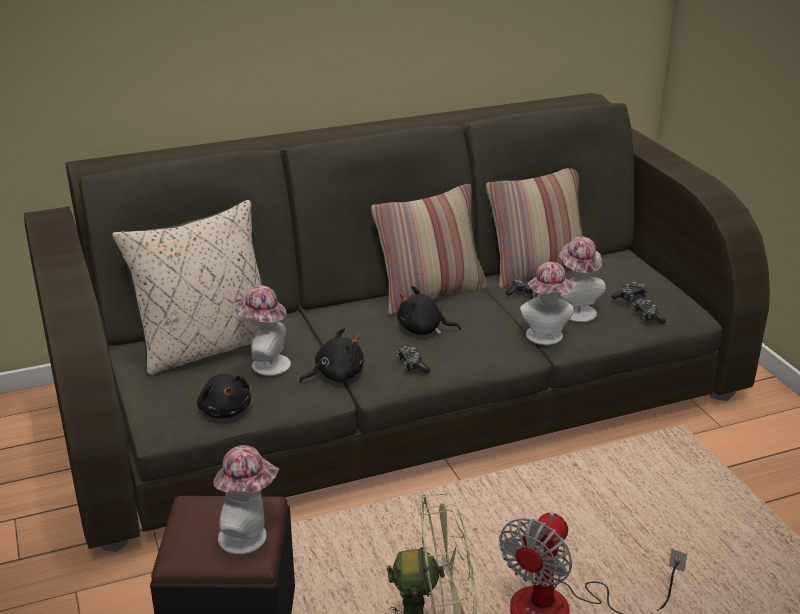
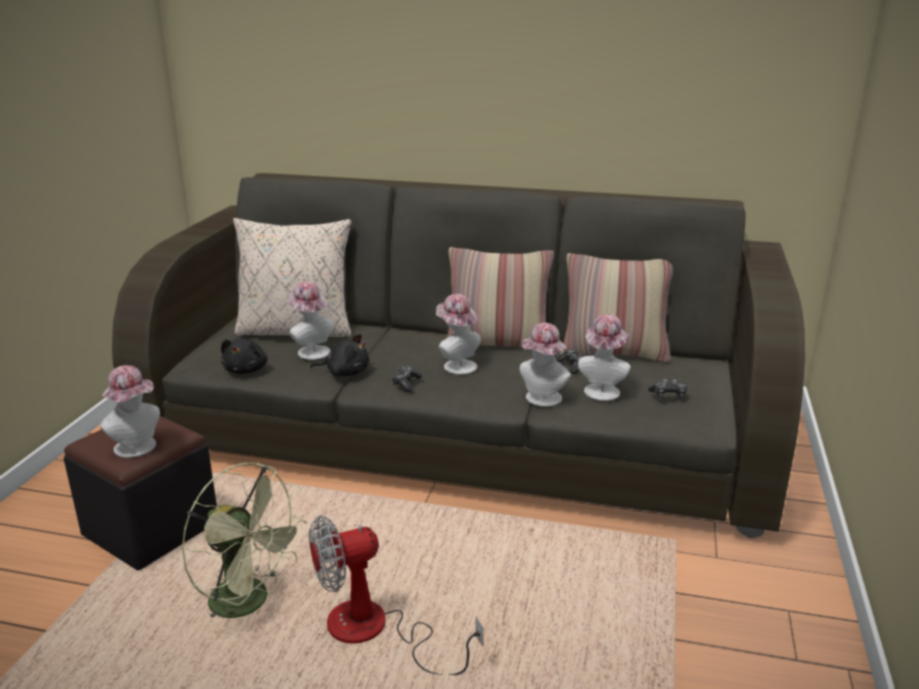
camera: 35 degrees right, 5 degrees down
(423, 330) = (456, 365): black plush toy -> hat
(647, 316) = (661, 413): game controller -> none

